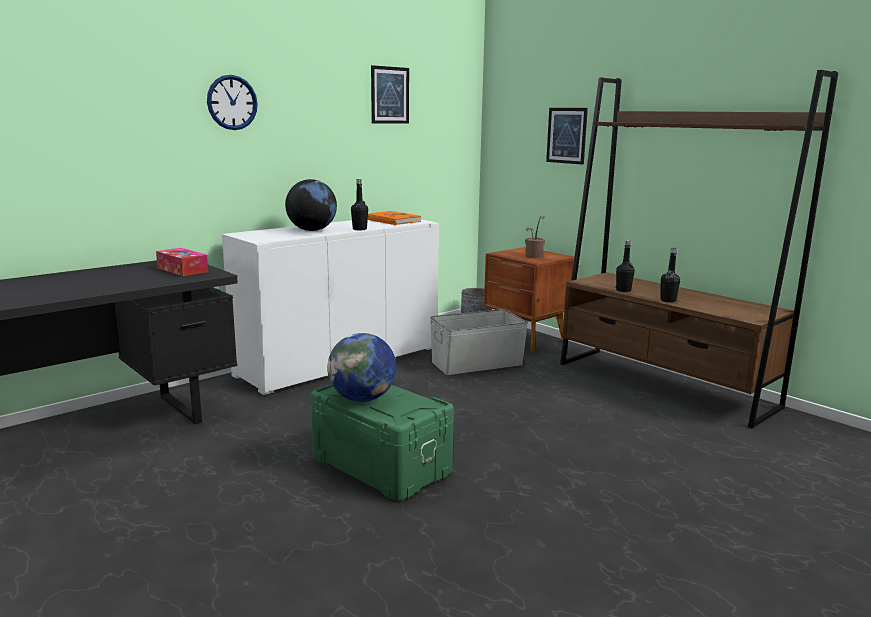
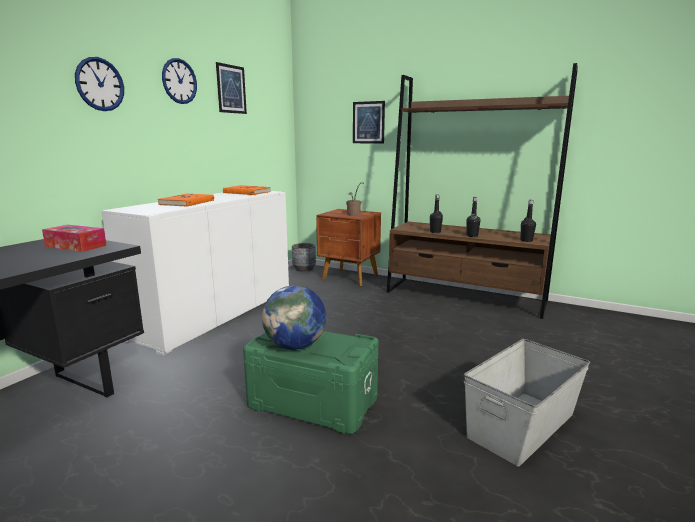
camera: 20 degrees left, 0 degrees up
(312, 230) = (187, 202): globe -> orange book
(322, 91) = (179, 81): none -> wall clock
(359, 229) = (228, 199): black bottle -> black bottle (526, 240)
(477, 363) = (328, 300): grey storage box -> grey storage box (522, 425)

